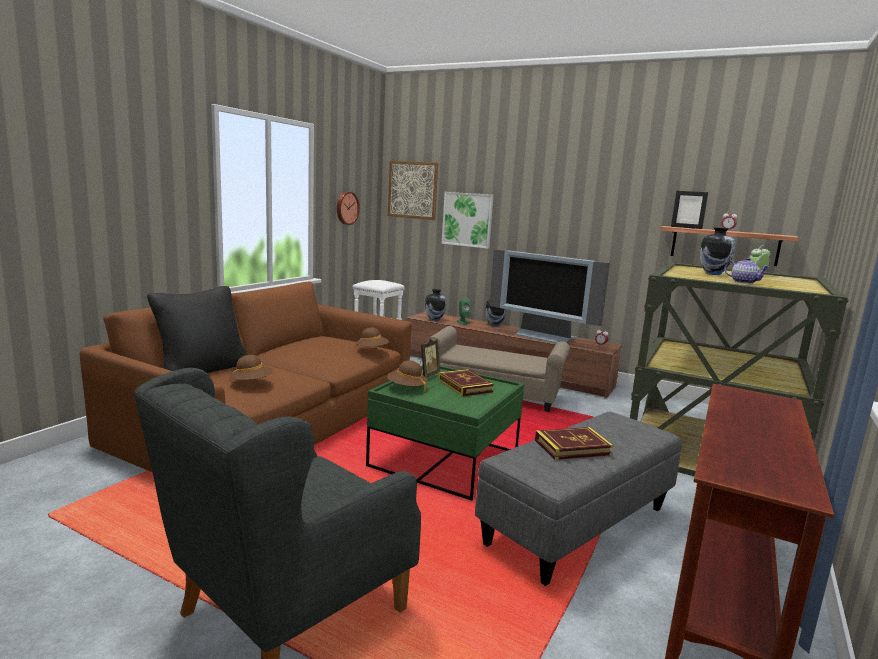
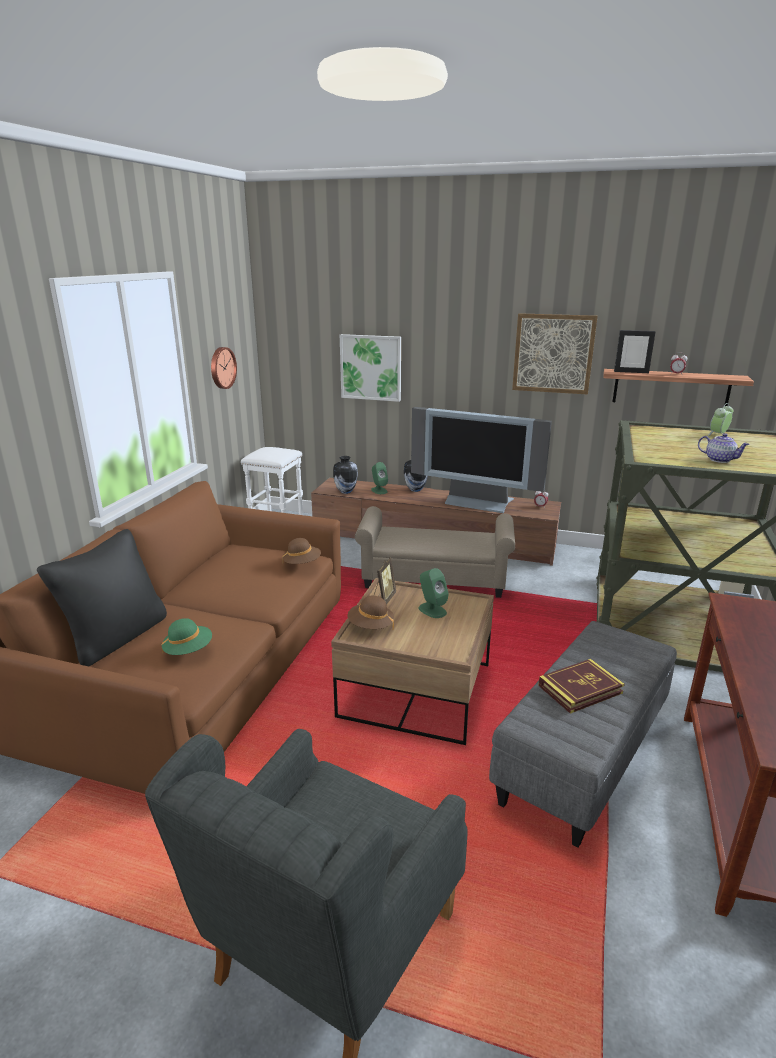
camera: 10 degrees left, 10 degrees up
(252, 383) = (188, 650): brown hat -> green hat
(412, 189) = (297, 332): picture -> picture (553, 352)
(444, 460) = (415, 690): green coffee table -> brown coffee table
(465, 386) = (432, 610): book -> green speaker
(713, 274) = (678, 443): vase -> none

